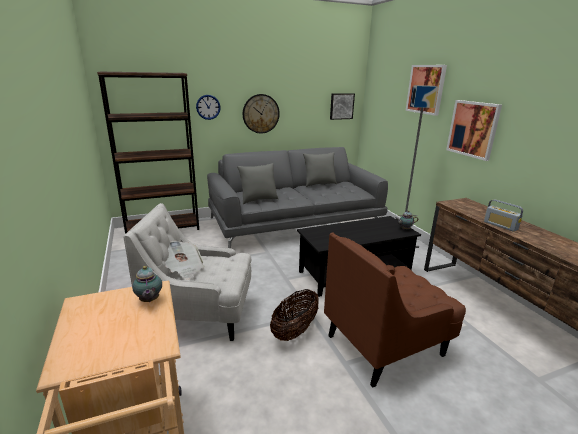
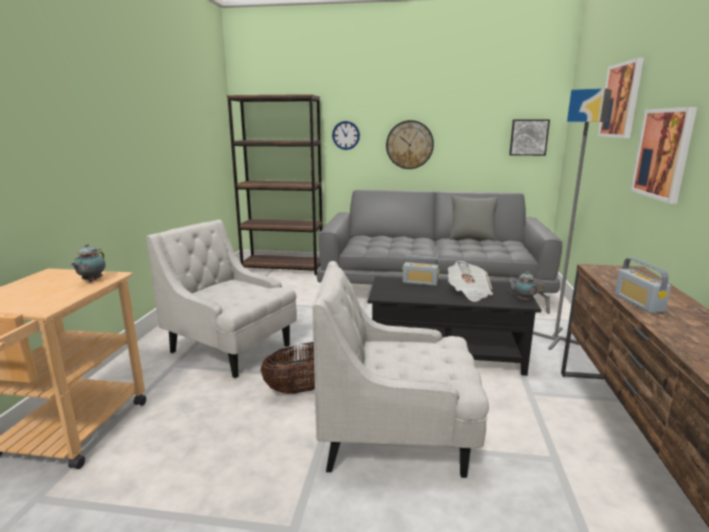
camera: 30 degrees right, 5 degrees down
(184, 269) = (211, 288): newspaper -> newspaper (469, 293)
(258, 200) = (371, 245): grey pillow -> none
(332, 228) = (420, 282): none -> radio
(386, 345) = (396, 437): brown armchair -> white armchair

